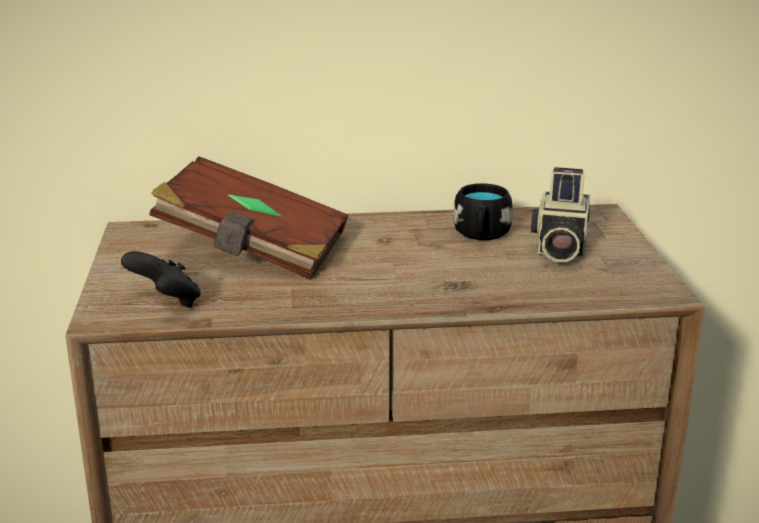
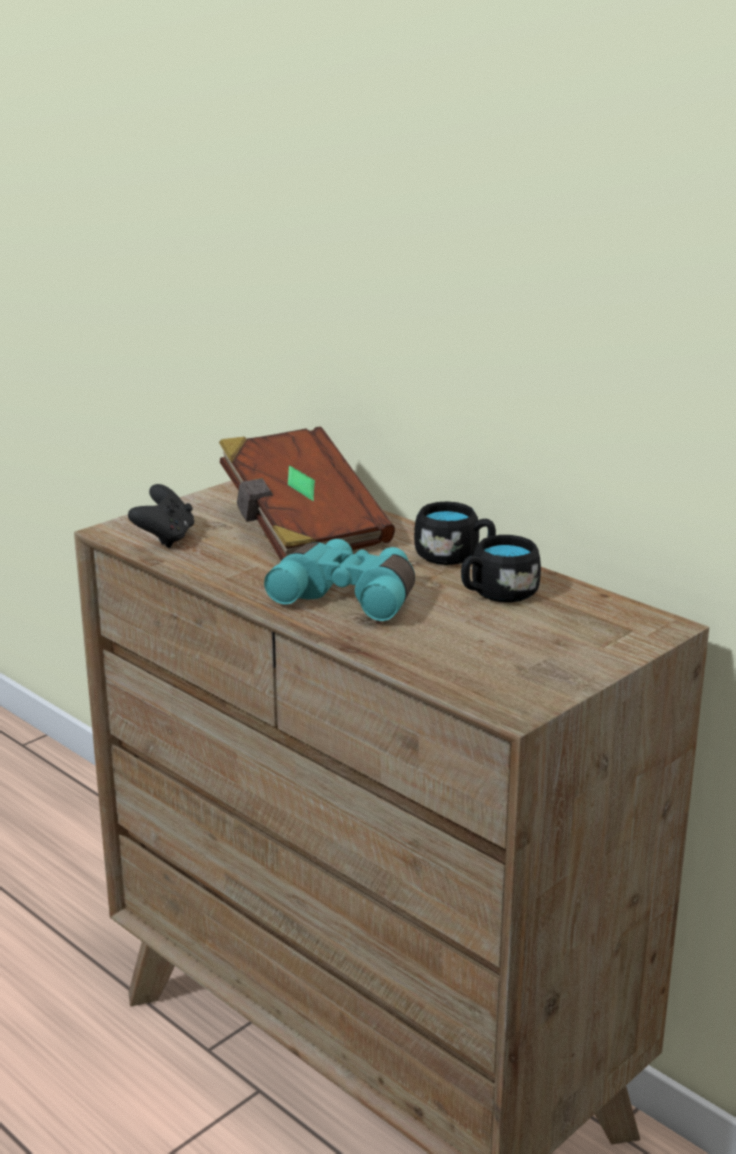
camera: 50 degrees right, 0 degrees up
(399, 225) = (454, 557): none -> black mug
(406, 277) = (349, 596): none -> turquoise binoculars
(558, 249) = (530, 634): camera -> none

